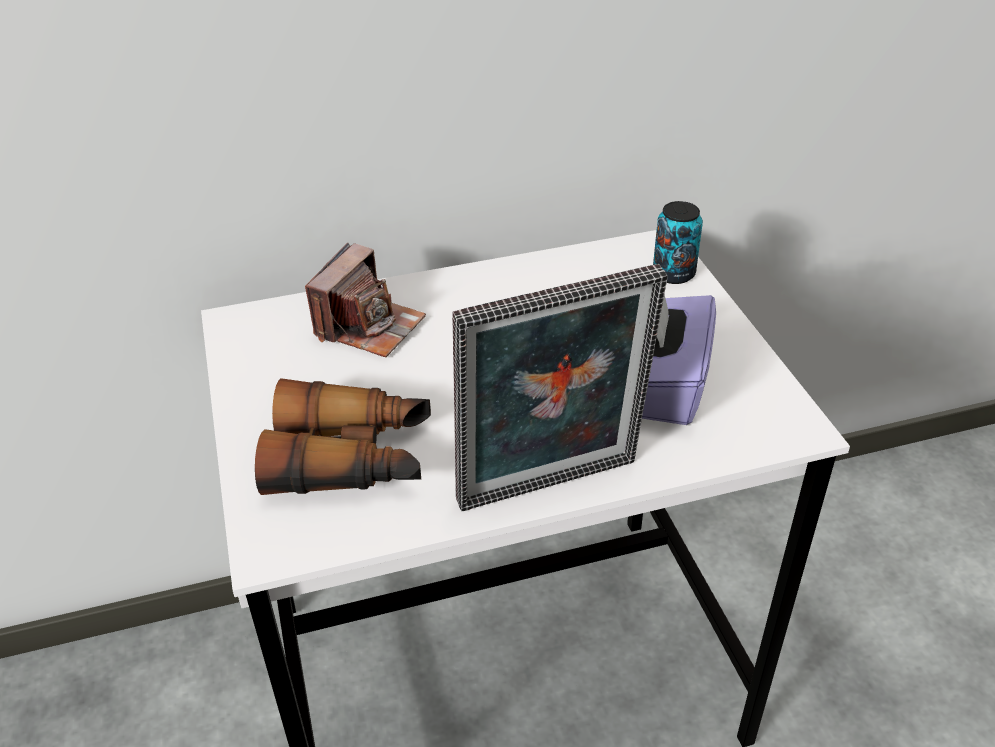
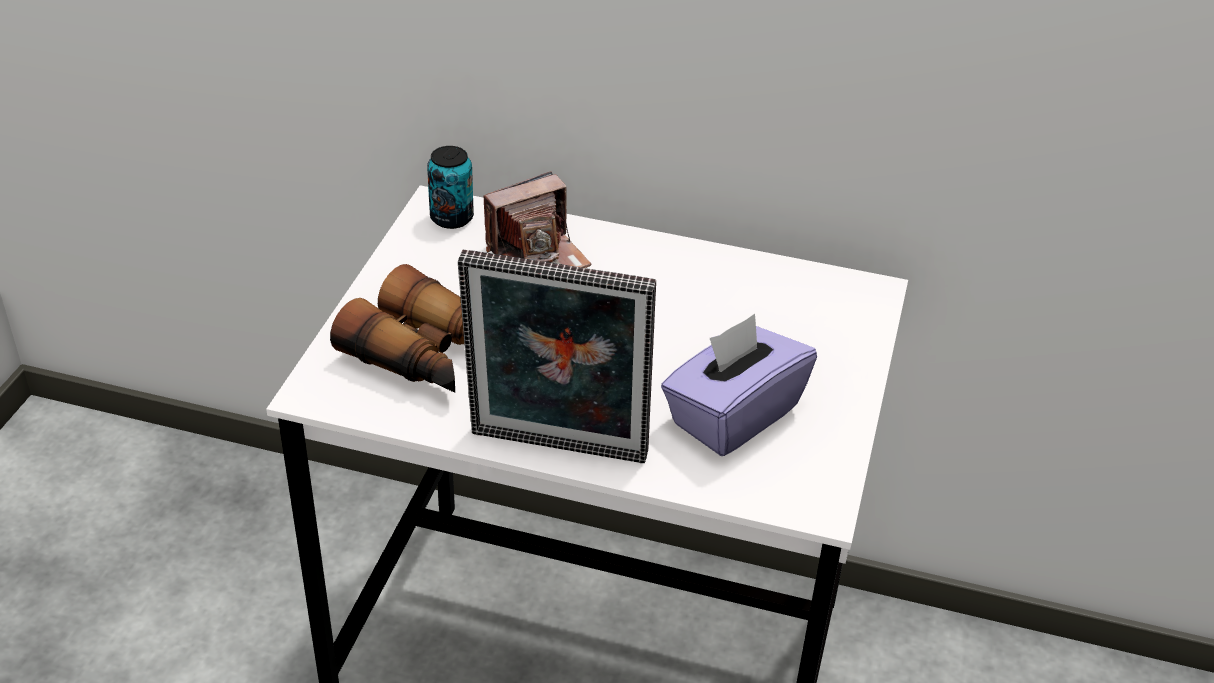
camera: 30 degrees right, 0 degrees up
(673, 273) = (856, 323): can -> can (451, 218)

